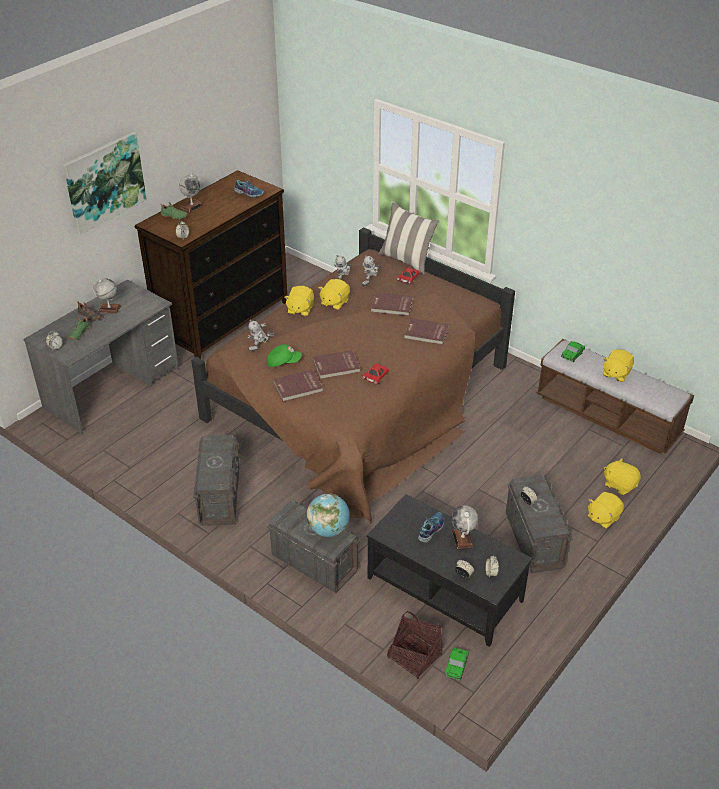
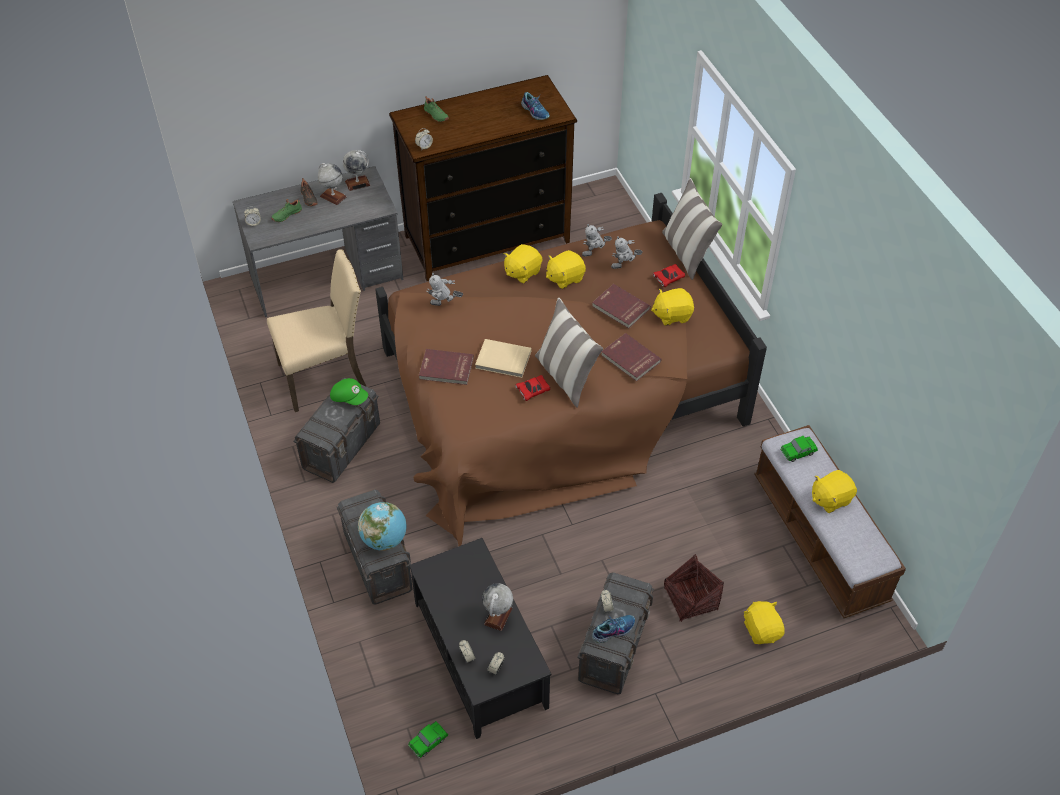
camera: 30 degrees right, 10 degrees up
(104, 182) = (356, 60): picture -> none
(166, 455) = (325, 376): none -> beige chair
(192, 206) = (463, 108): globe -> globe (357, 183)
(283, 362) = (454, 331): green cap -> green cap (349, 397)
(336, 366) = (503, 360): red book -> beige book
(391, 360) = (566, 377): none -> pillow
(414, 657) = (397, 710): basket -> basket (690, 599)
(430, 529) = (474, 590): shoe -> shoe (613, 630)
(603, 517) = (710, 659): yellow plush toy -> yellow plush toy (672, 315)

